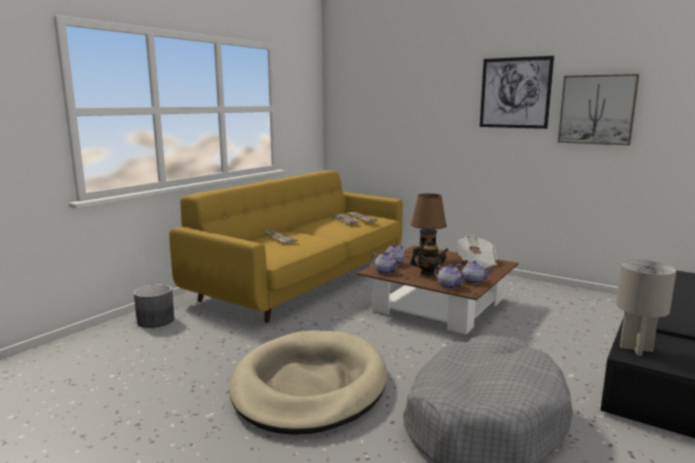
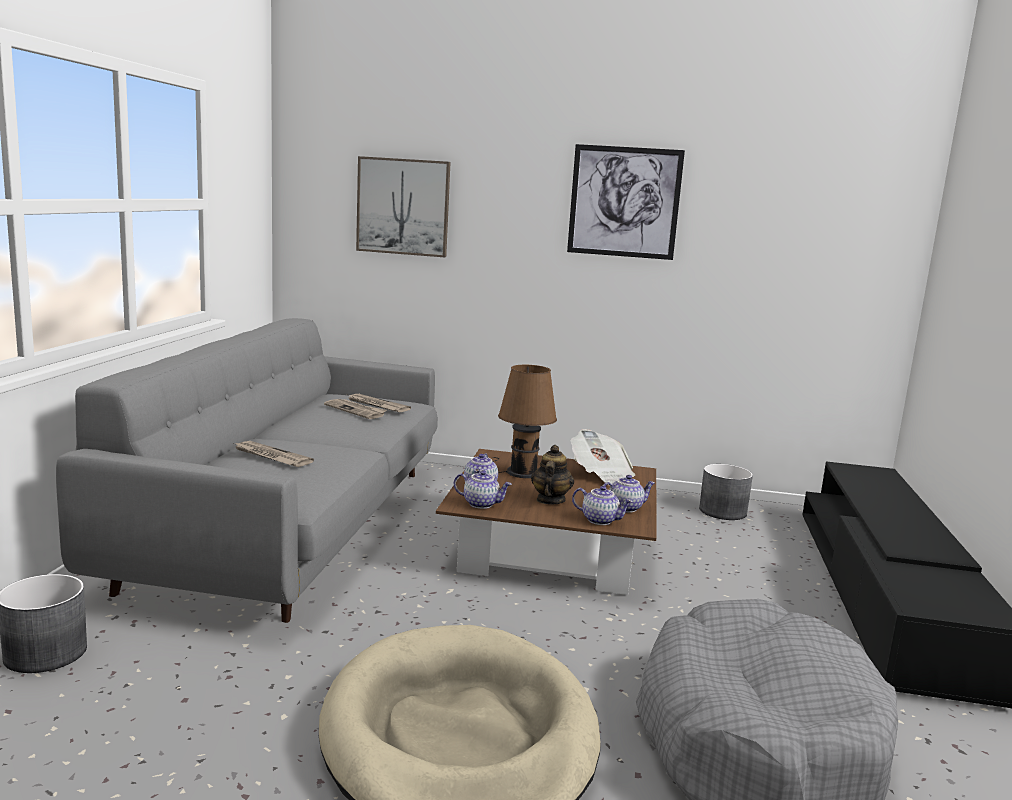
camera: 25 degrees left, 0 degrees up
(304, 279) = (293, 524): yellow sofa -> grey sofa
(428, 273) = (550, 500): teapot -> teapot turned 45 degrees counterclockwise
(576, 297) = (722, 511): none -> grey planter
(597, 109) = (744, 235): picture -> picture (403, 207)
(636, 349) = (915, 593): grey table lamp -> none

